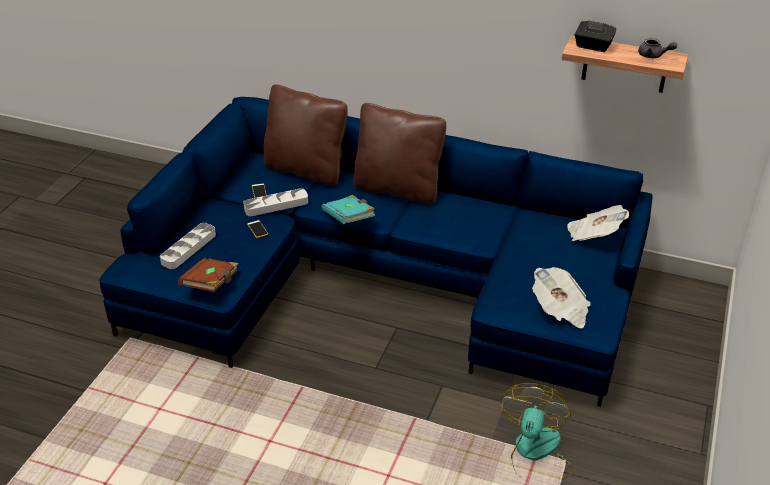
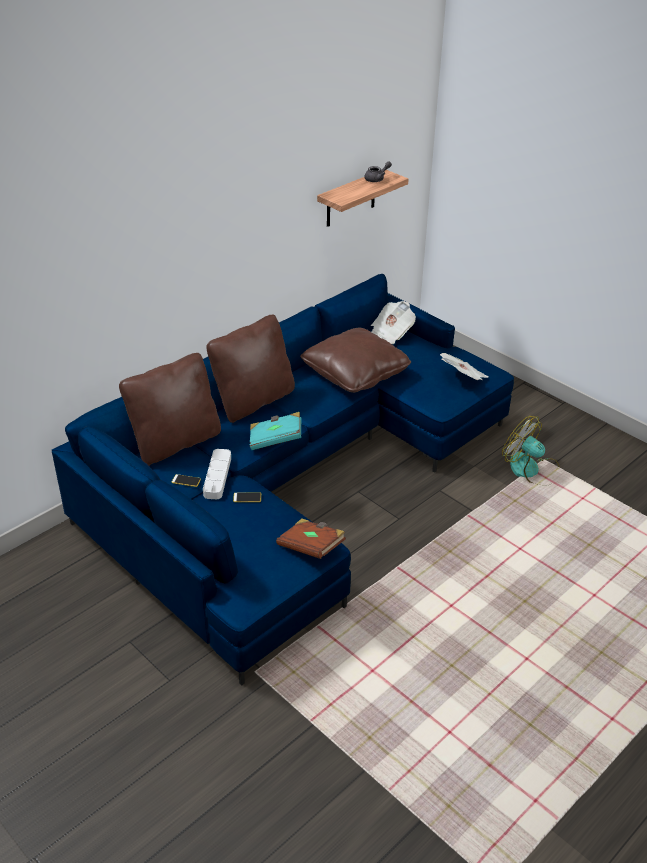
camera: 65 degrees left, 0 degrees up
(188, 249) = (244, 550): grey tray -> none
(499, 234) = (355, 373): none -> brown pillow
(593, 46) = (343, 193): black tissue box -> none

